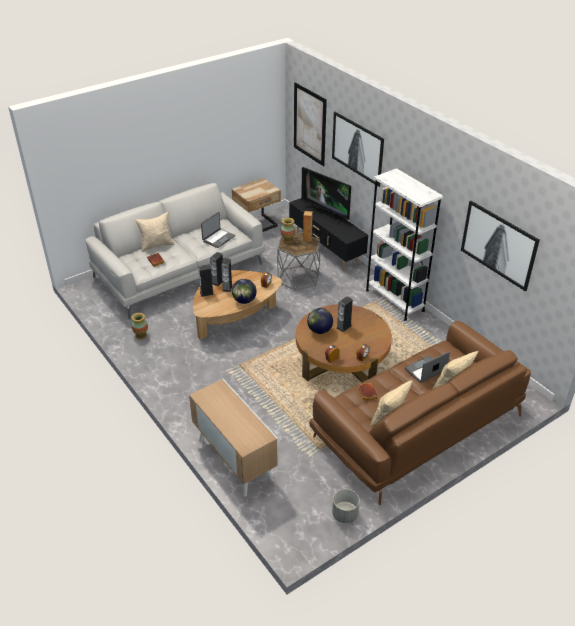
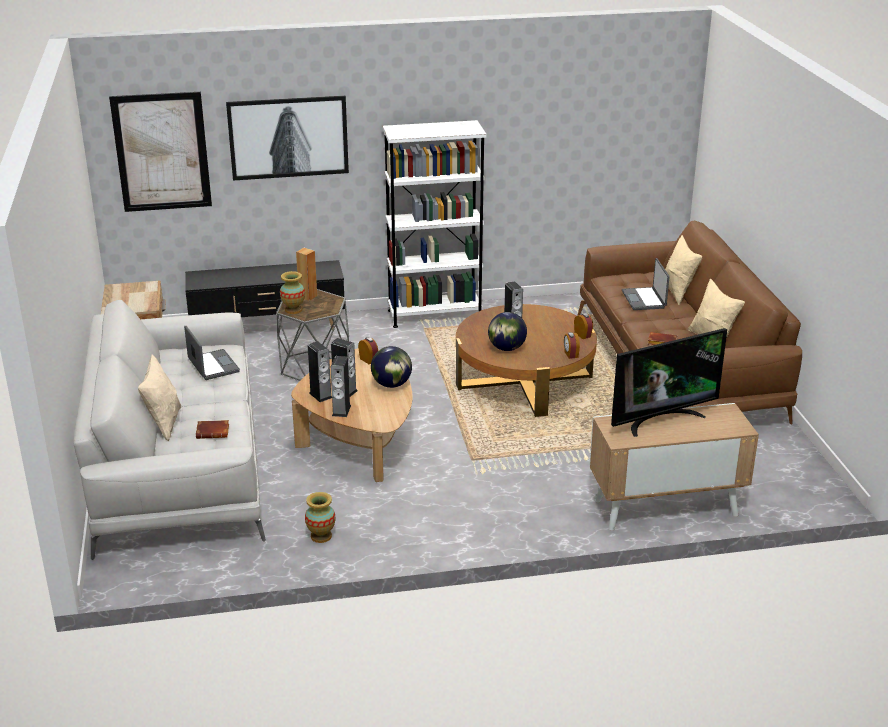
camera: 65 degrees left, 10 degrees down
(326, 213) = (251, 272): television -> television (661, 419)
(345, 514) = (798, 450): grey planter -> none
(498, 245) = (574, 138): picture -> none

